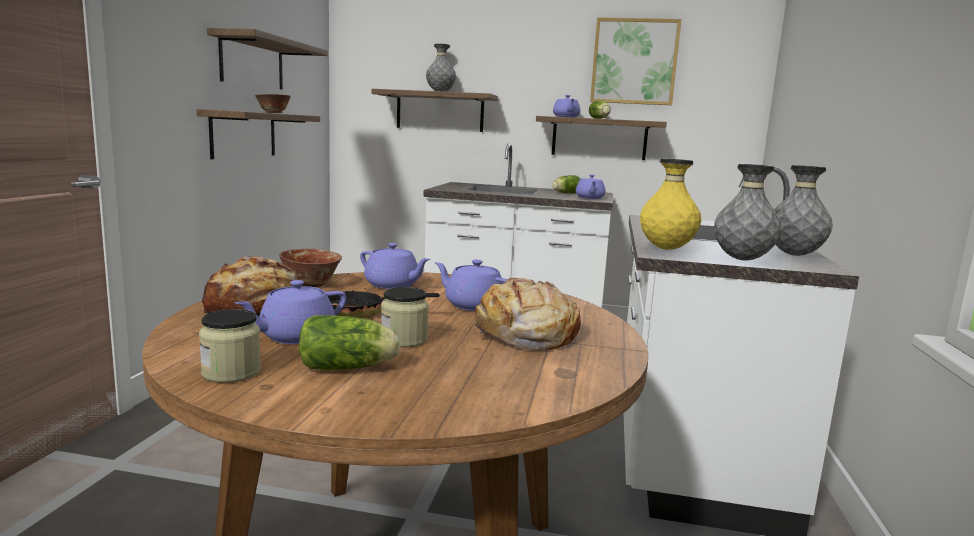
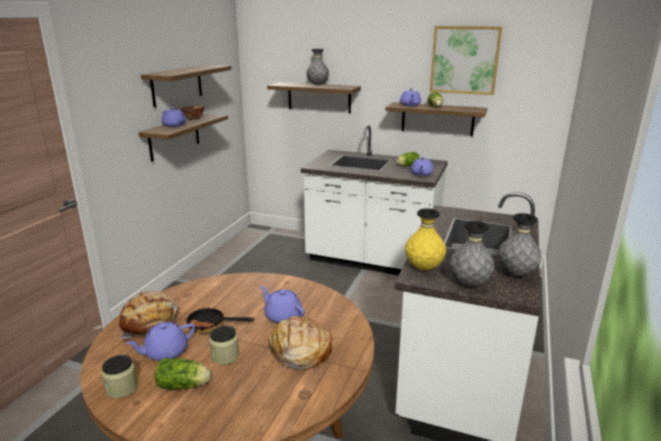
camera: 10 degrees right, 10 degrees up
(311, 284) = (192, 291): bowl -> none
(393, 285) = (242, 291): purple teapot -> purple teapot (174, 125)

